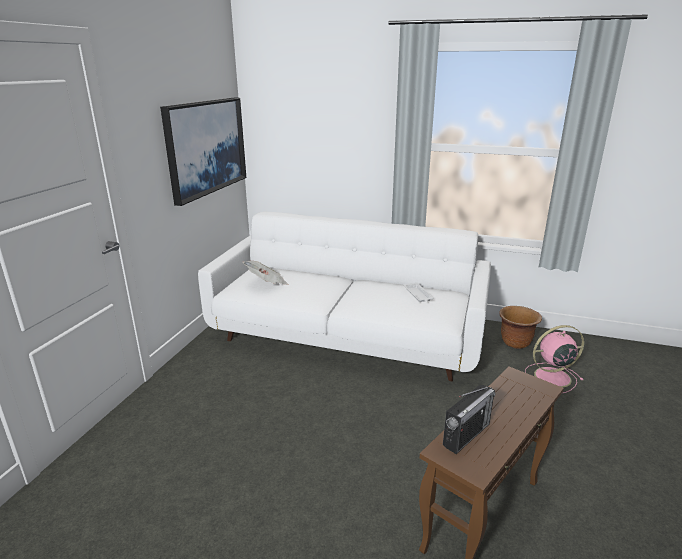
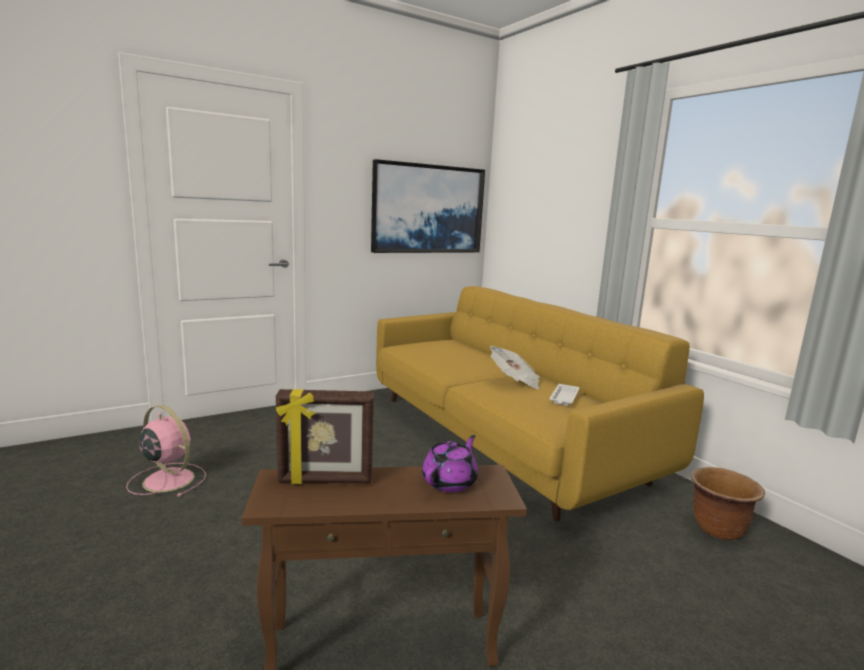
camera: 40 degrees right, 10 degrees down
(267, 283) = (431, 348): newspaper -> newspaper (515, 381)
(347, 336) = (501, 437): white sofa -> yellow sofa
(466, 435) = (325, 481): radio -> picture frame
(512, 393) = (450, 482): none -> purple teapot
(551, 377) = (716, 587): pink fan -> pink fan (167, 479)

